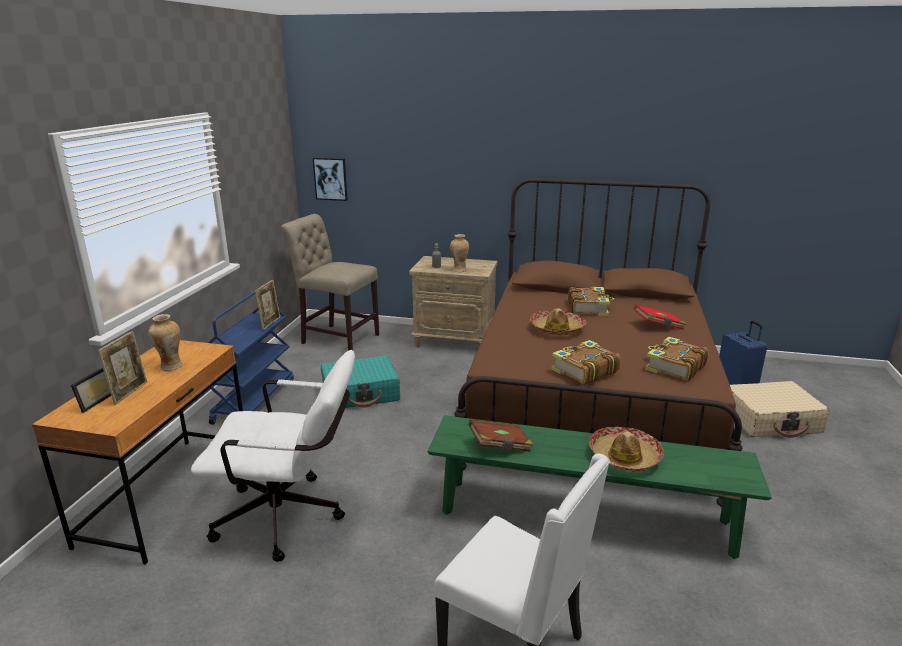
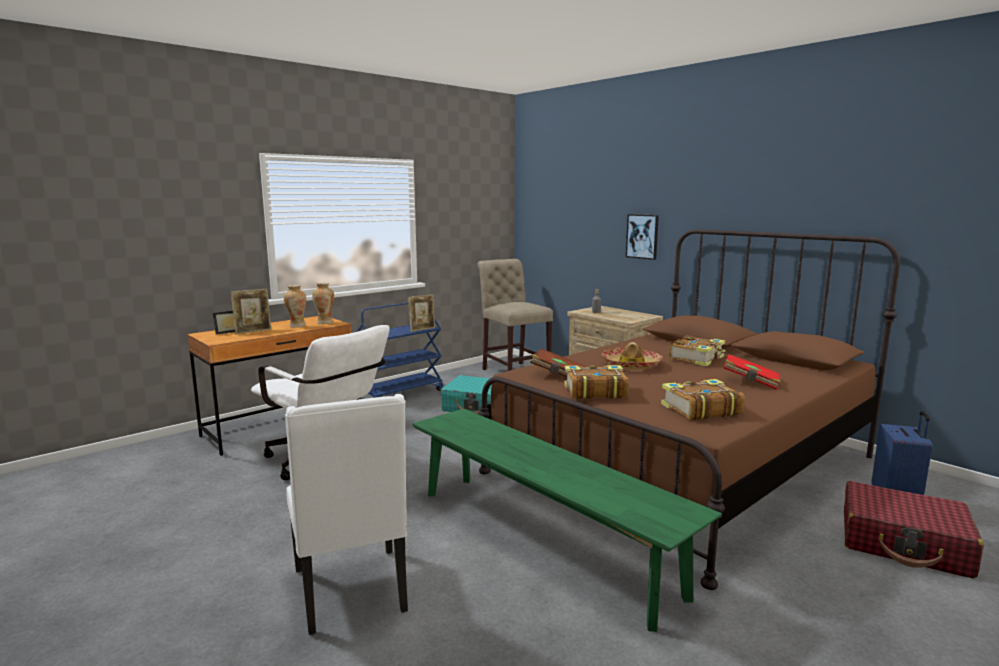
camera: 35 degrees right, 10 degrees down
(330, 179) = (537, 230): picture -> picture (642, 236)
(459, 270) = (611, 316): vase -> vase (325, 322)
(500, 446) = (470, 435): brown book -> brown book (558, 375)
(624, 456) = (567, 472): hat -> none
(771, 420) = (904, 543): beige suitcase -> red suitcase

